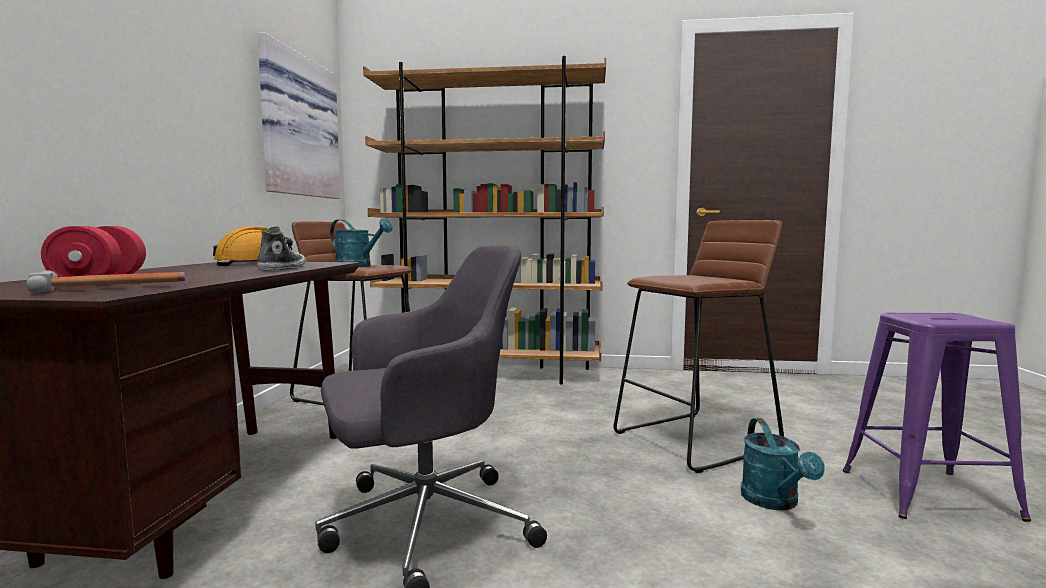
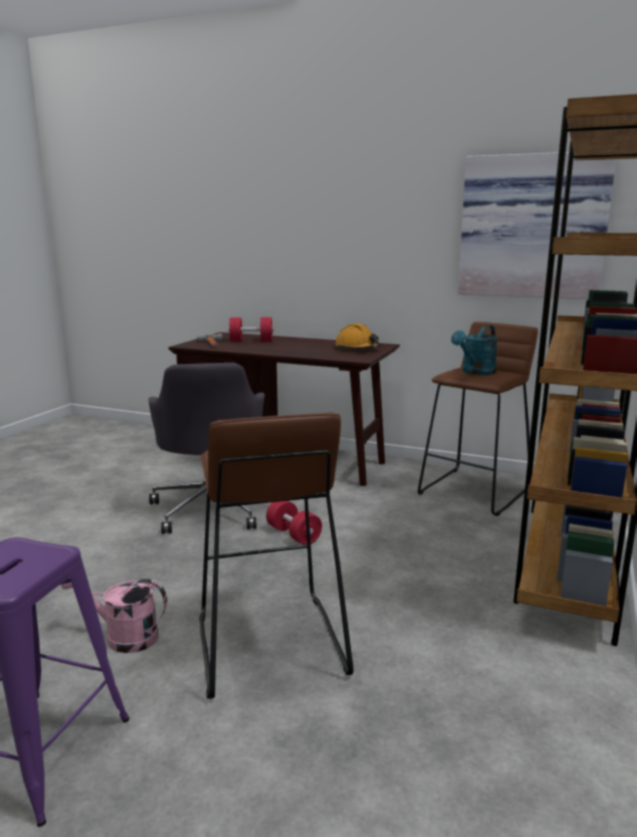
camera: 105 degrees right, 10 degrees up
(281, 269) = (302, 353): shoe -> none
(495, 457) = (293, 534): none -> red dumbbell
(775, 502) = (123, 636): turquoise watering can -> pink watering can

